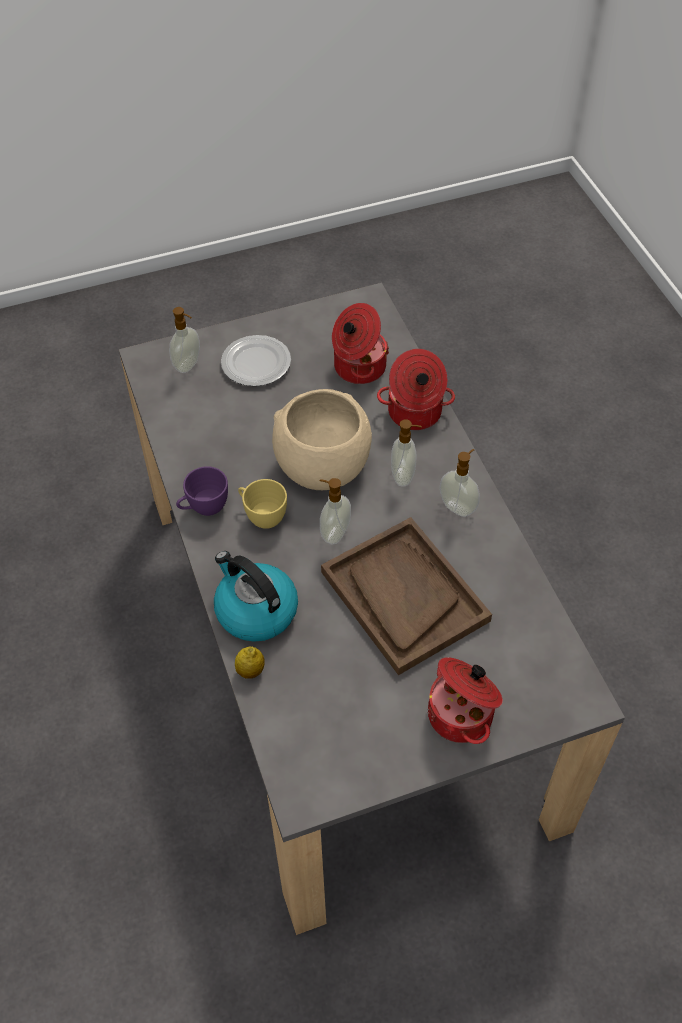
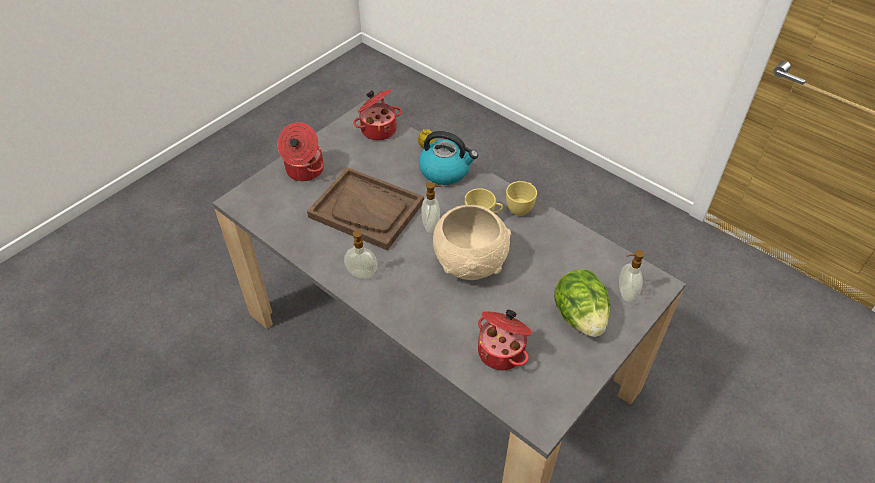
camera: 150 degrees right, 5 degrees down
(204, 508) = (521, 207): purple cup -> yellow cup
(255, 364) = (580, 317): plate -> lettuce
(404, 476) = (411, 280): soap dispenser -> none
(414, 413) = (432, 330): cooking pot -> cooking pot (378, 129)

